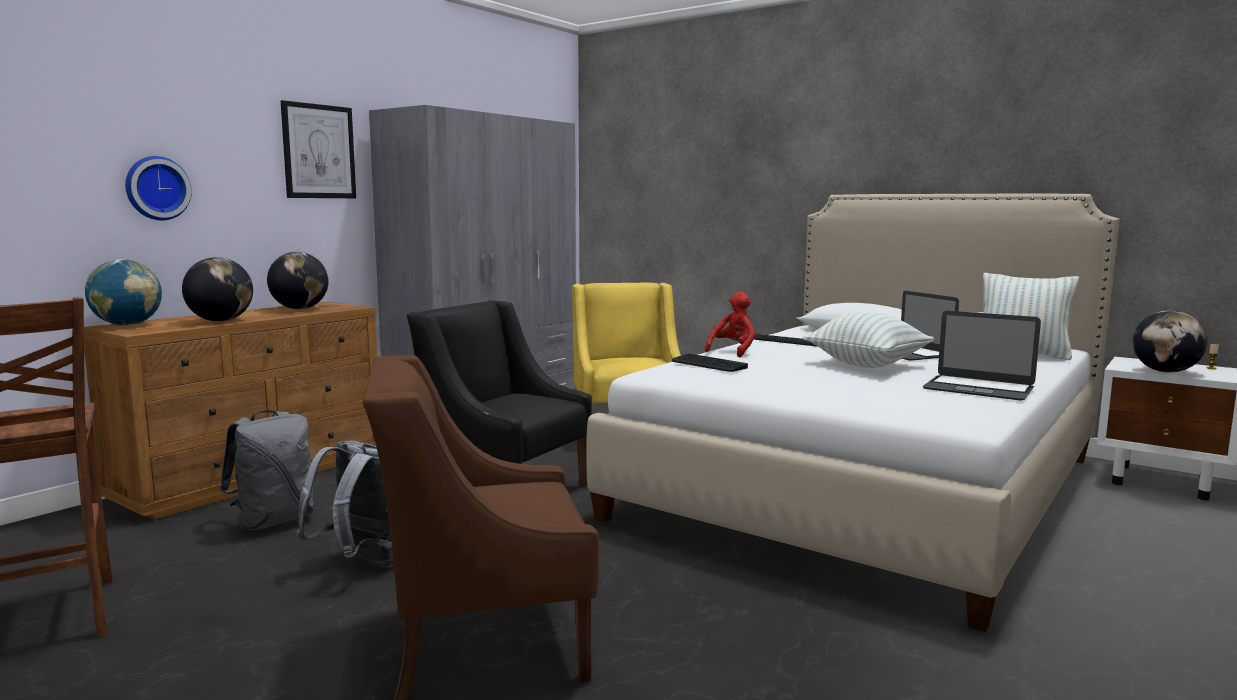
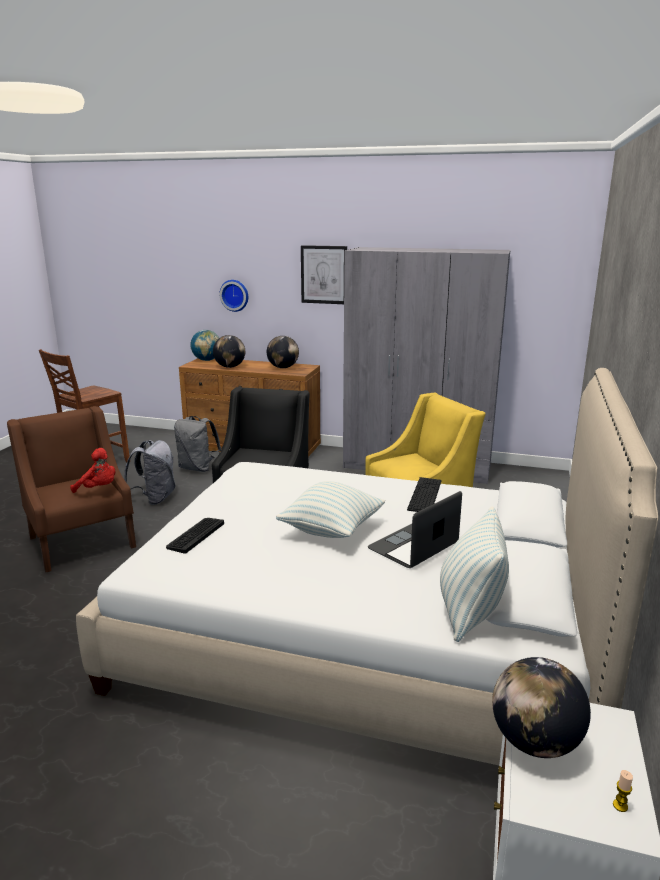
camera: 70 degrees right, 10 degrees up
(708, 364) = (278, 477): keyboard -> keyboard (195, 535)
(733, 351) = (351, 480): red plush toy -> red plush toy (98, 488)
(978, 388) = (257, 578): laptop -> none

